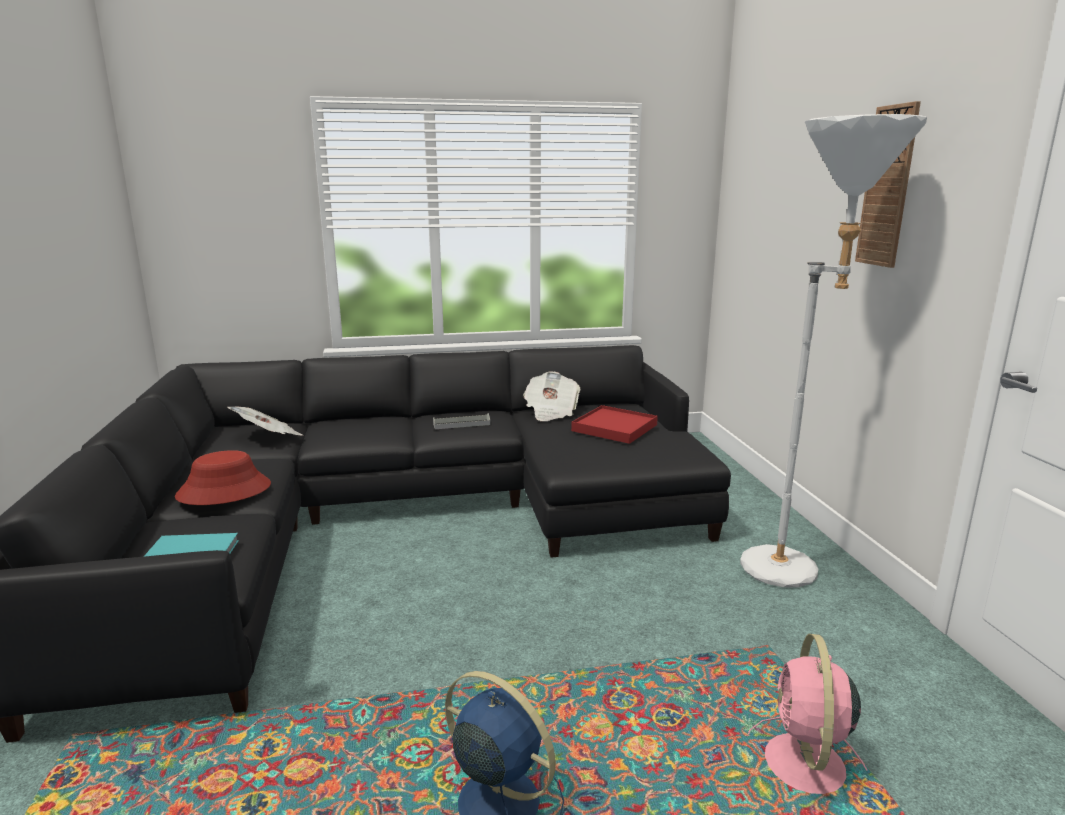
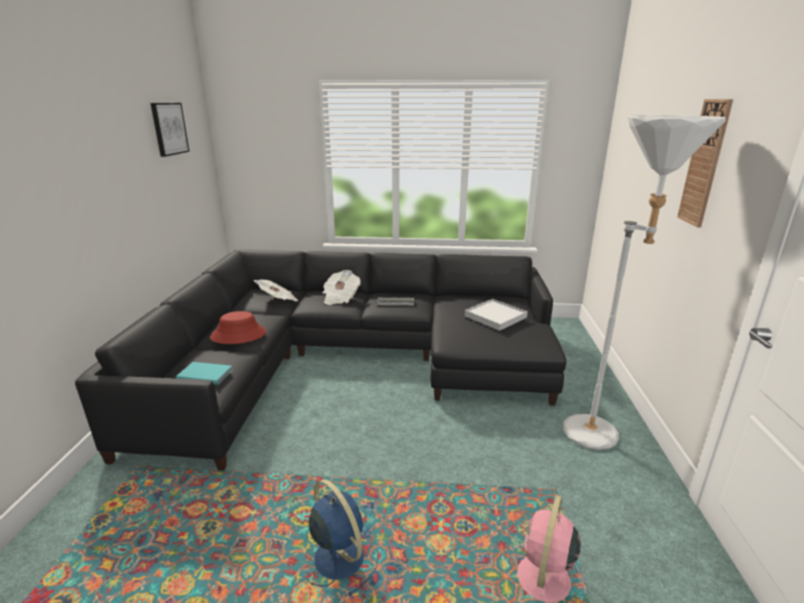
camera: 15 degrees right, 5 degrees up
(67, 159) = (169, 128): none -> picture
(551, 412) = (458, 299): newspaper -> newspaper (340, 298)
(614, 428) = (495, 316): red tray -> white tray

